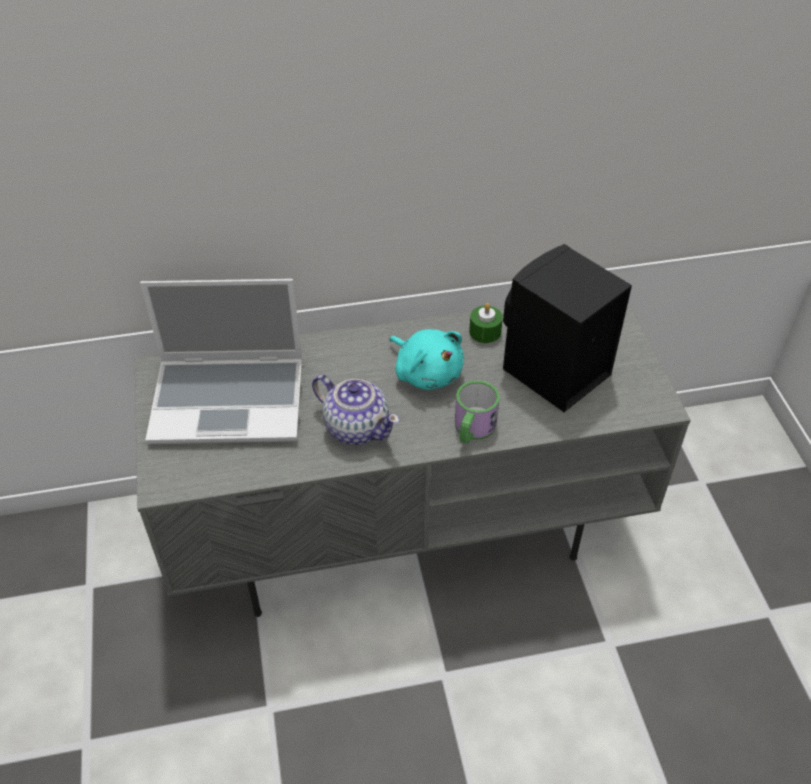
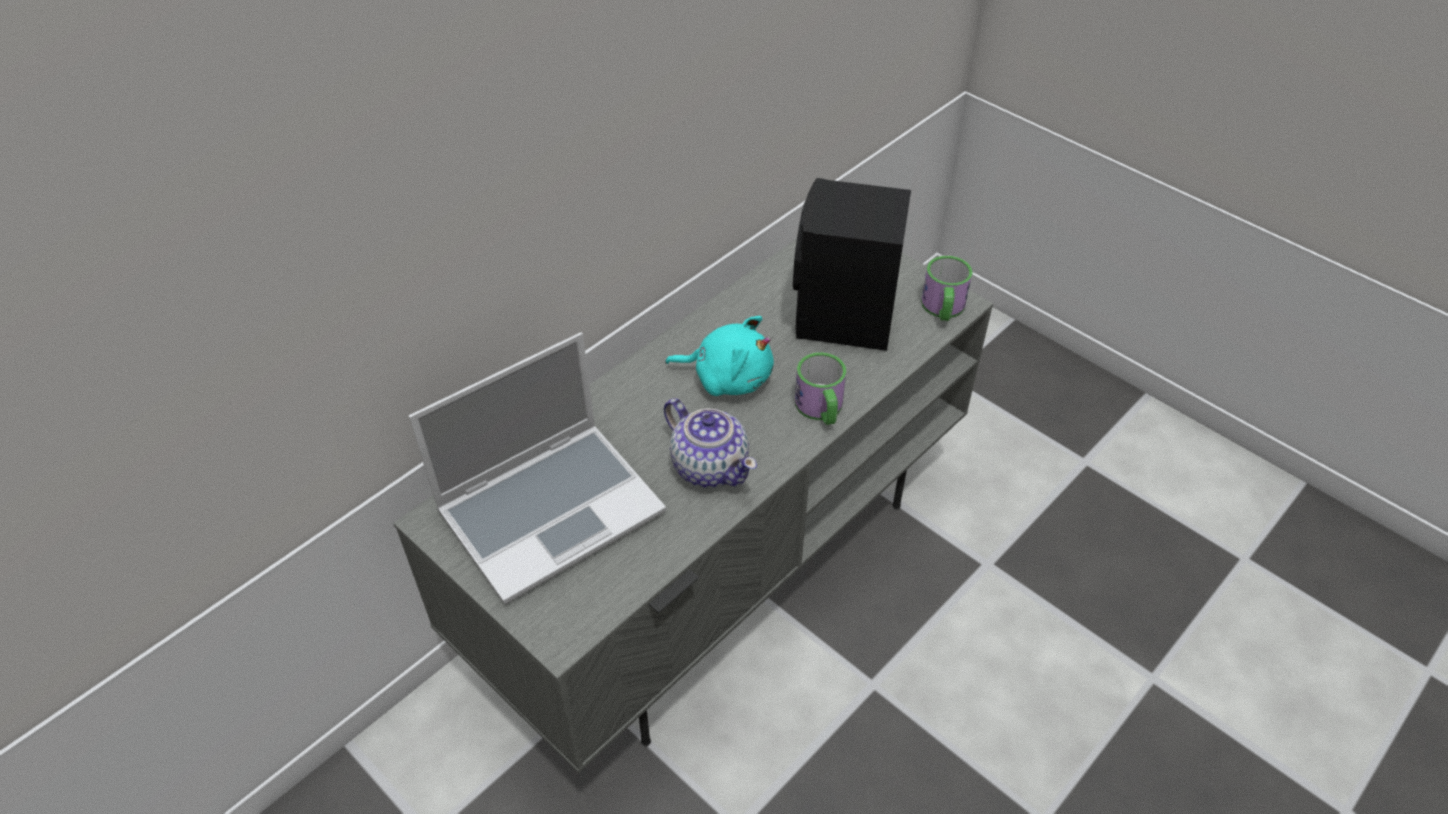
camera: 35 degrees left, 0 degrees up
(356, 427) = (709, 466): teapot -> teapot turned 45 degrees clockwise
(485, 331) = (746, 310): green candle -> none
(642, 403) = (943, 309): none -> mug

